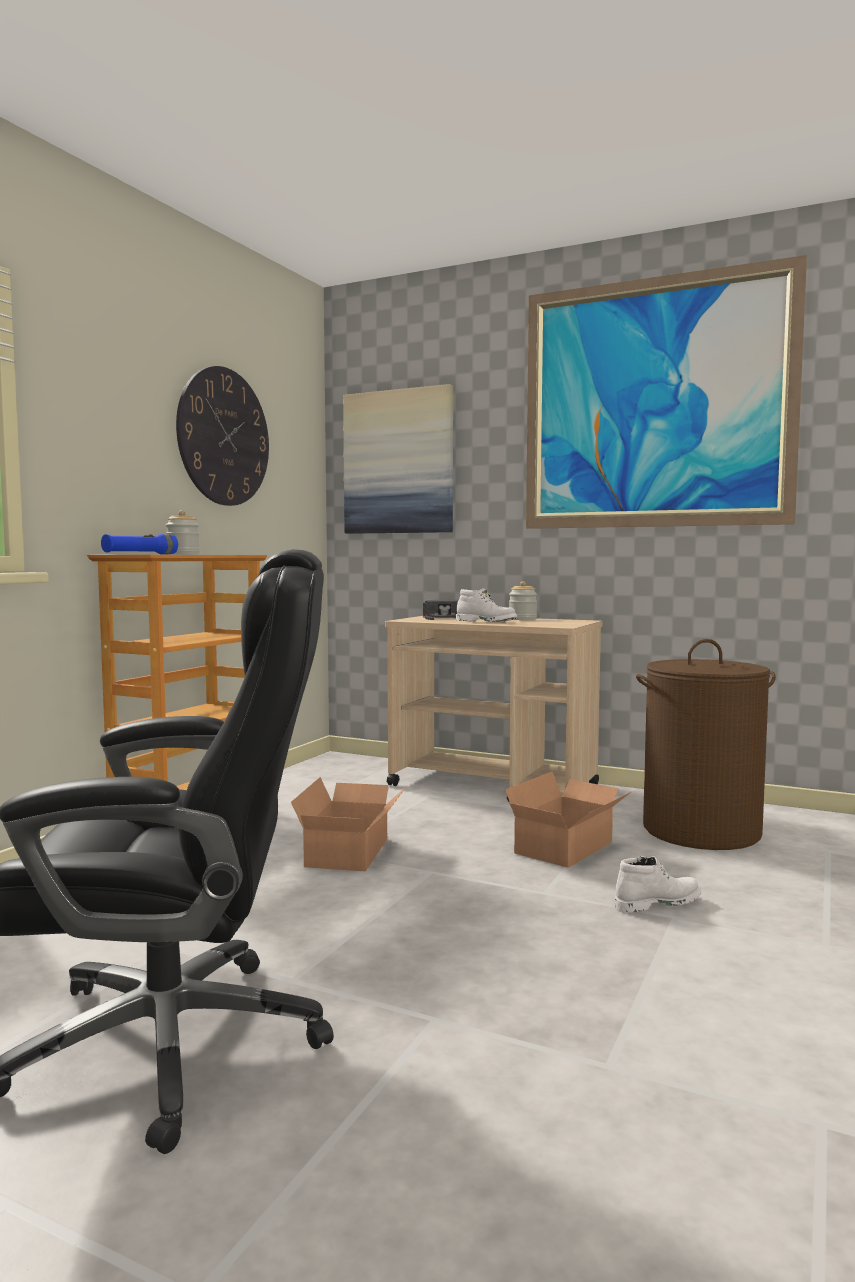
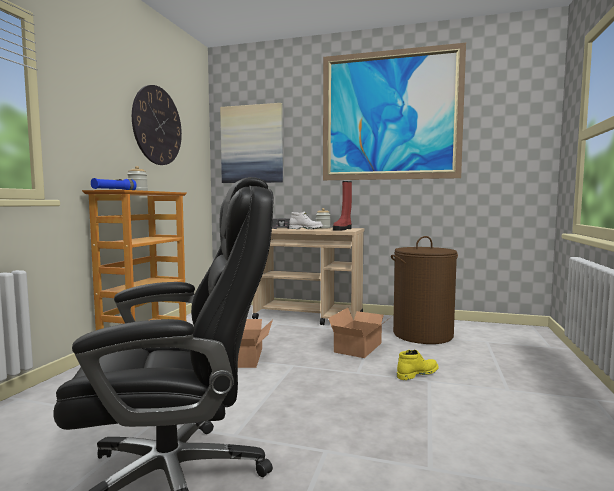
camera: 10 degrees left, 0 degrees up
(556, 623) = (342, 229): none -> red boot
(657, 903) = (417, 374): white boot -> yellow boot

